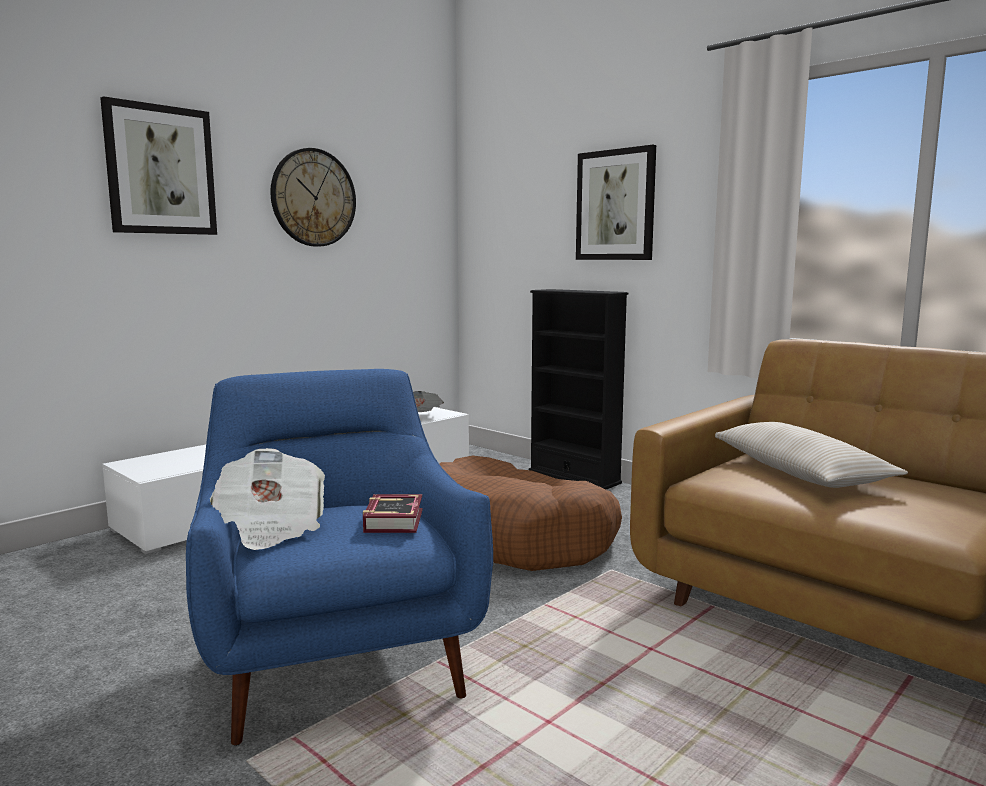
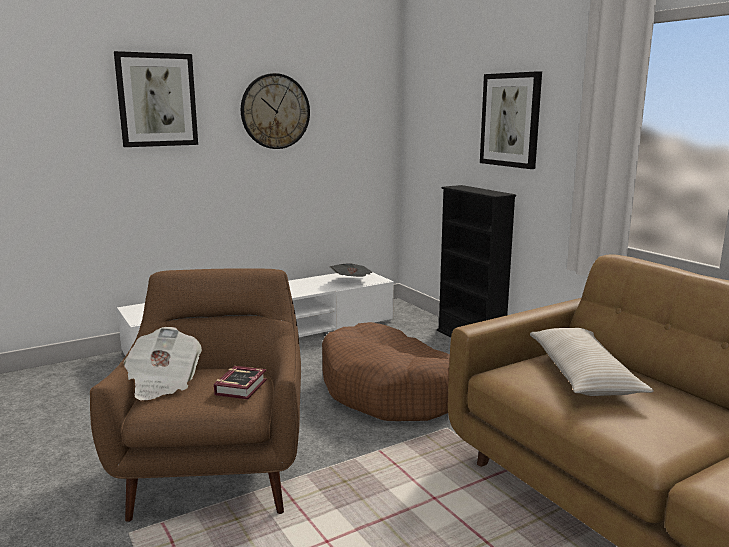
camera: 15 degrees right, 5 degrees up
(338, 657) = (218, 470): blue armchair -> brown armchair

